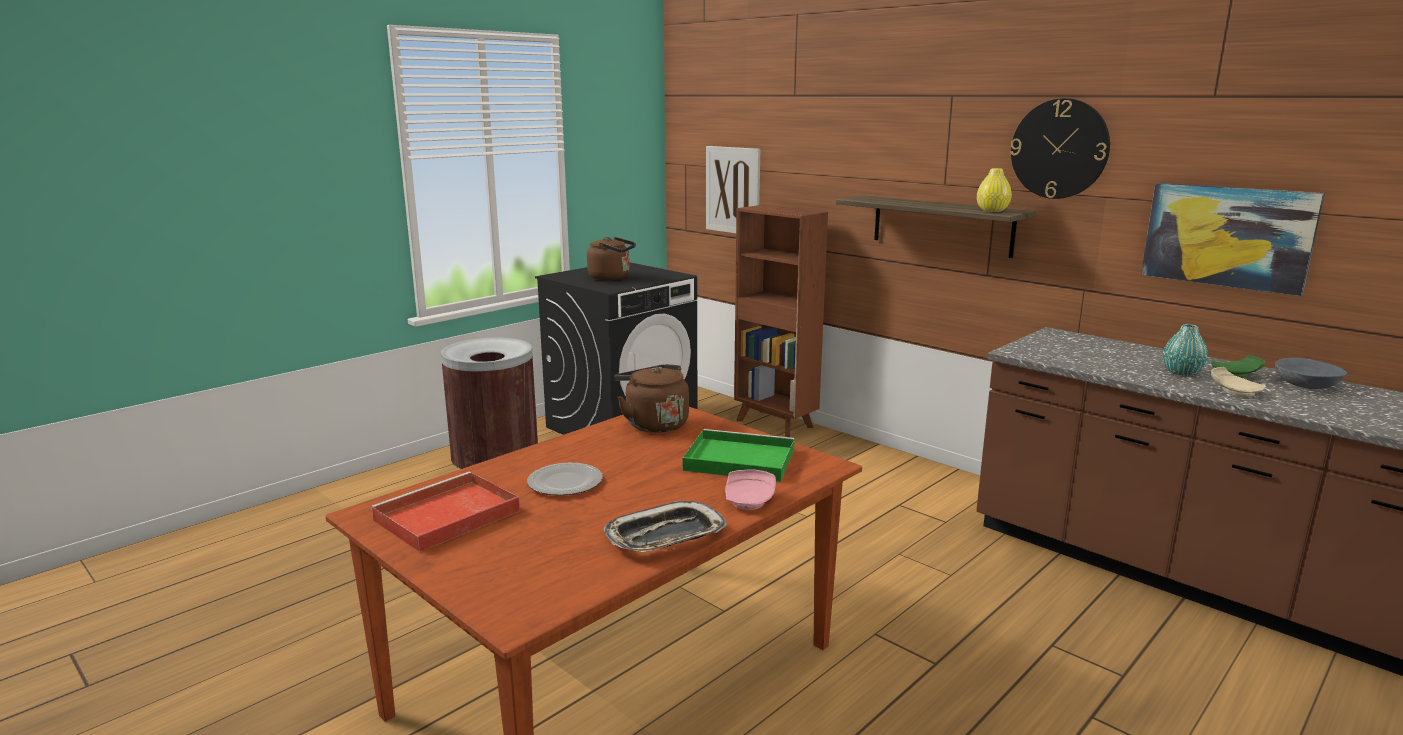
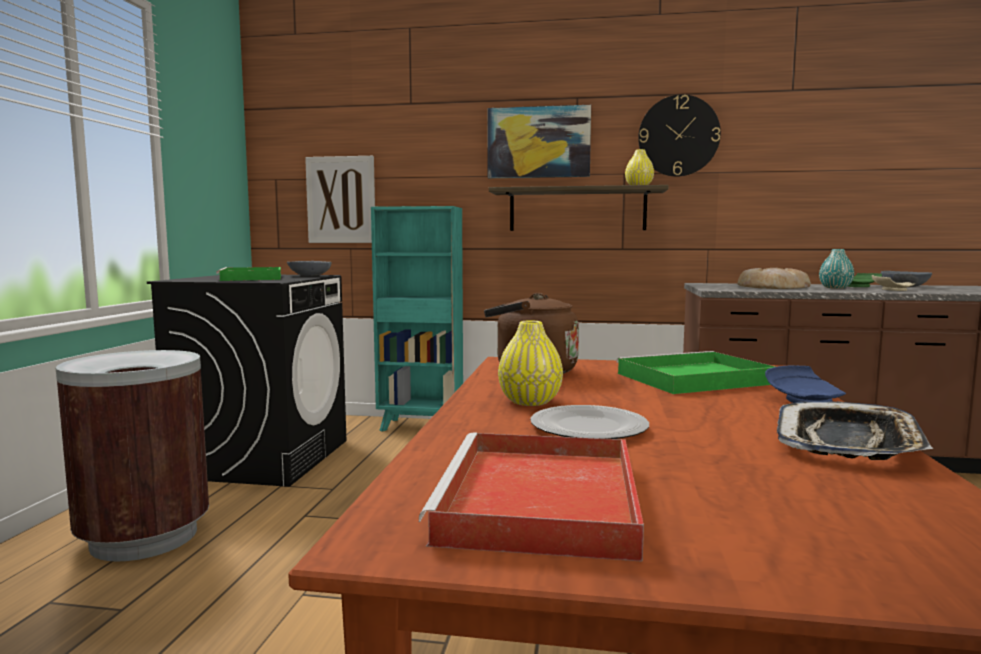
camera: 35 degrees left, 10 degrees down
(585, 453) = (530, 402): none -> yellow vase
(612, 278) = (252, 278): brown kettle -> green tray
(666, 275) = (309, 275): none -> grey bowl
(749, 500) = (804, 400): pink plate -> blue plate
(775, 424) = (421, 427): brown bookcase -> turquoise bookcase
(1104, 356) = (771, 287): none -> bread
(1227, 236) = (814, 192): picture -> picture (538, 142)

